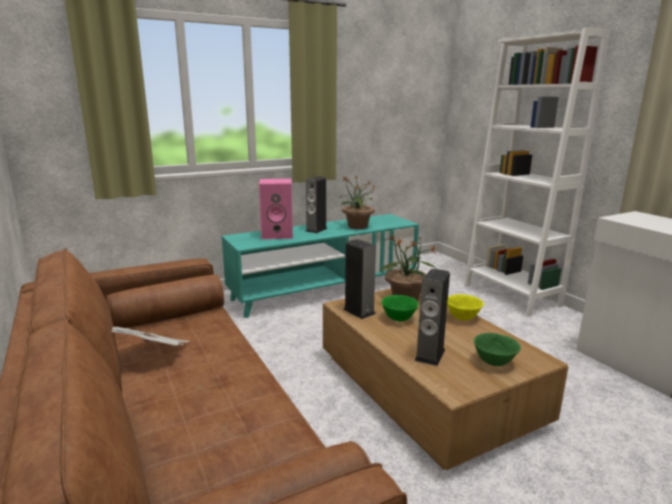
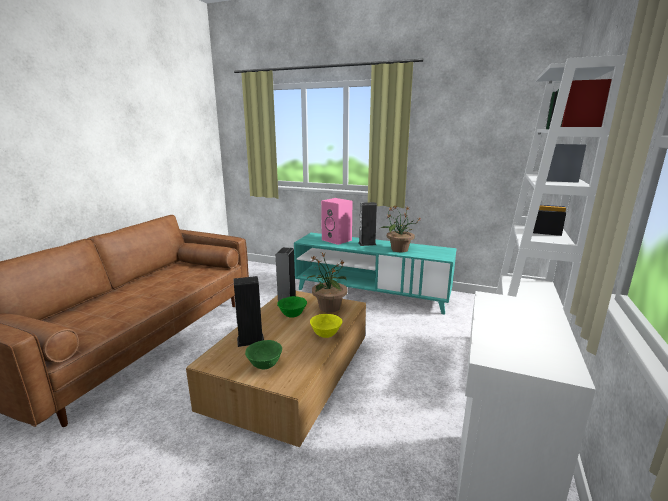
camera: 50 degrees right, 0 degrees up
(153, 353) = (164, 275): newspaper -> none

